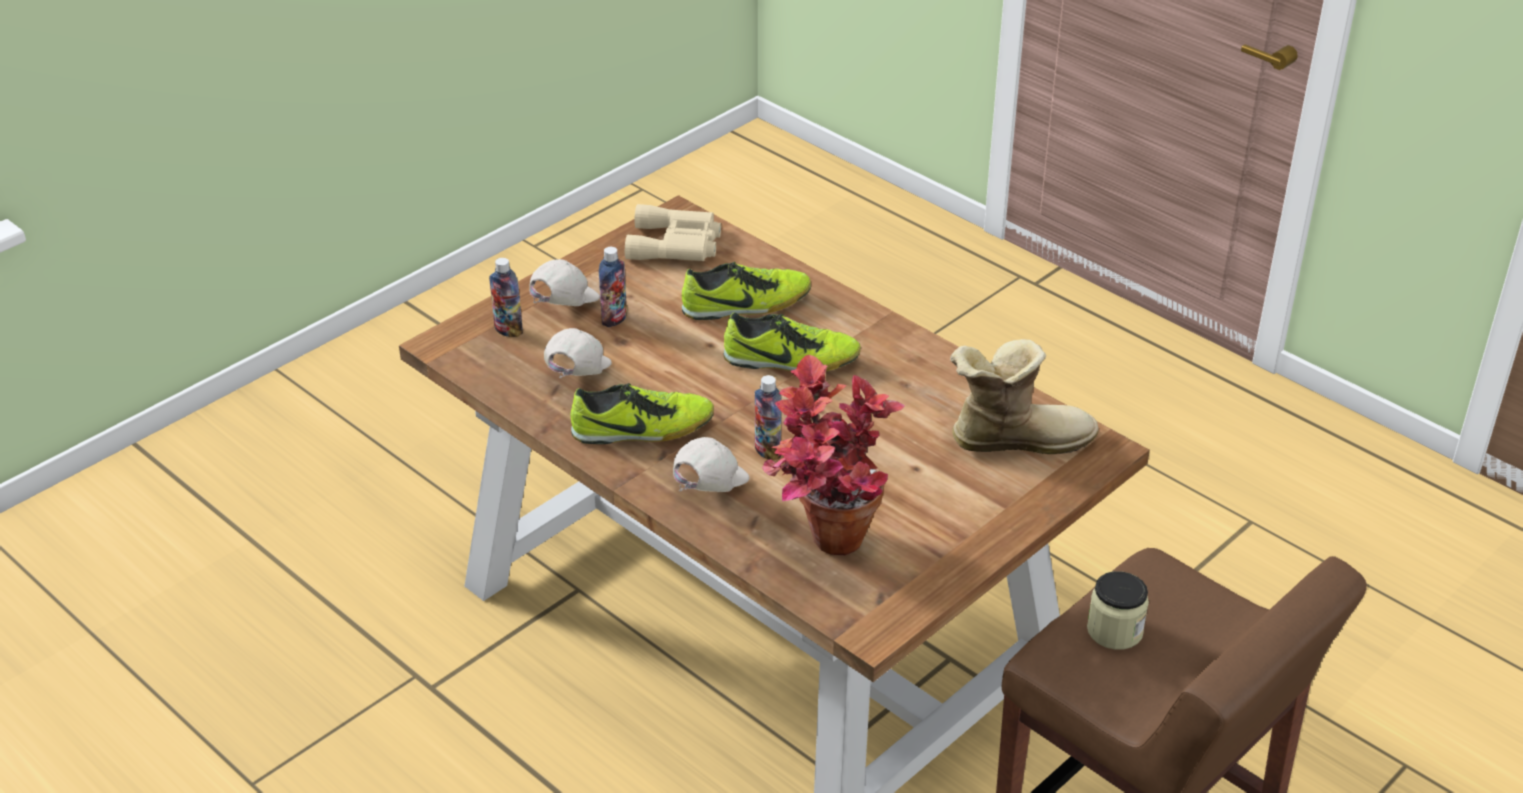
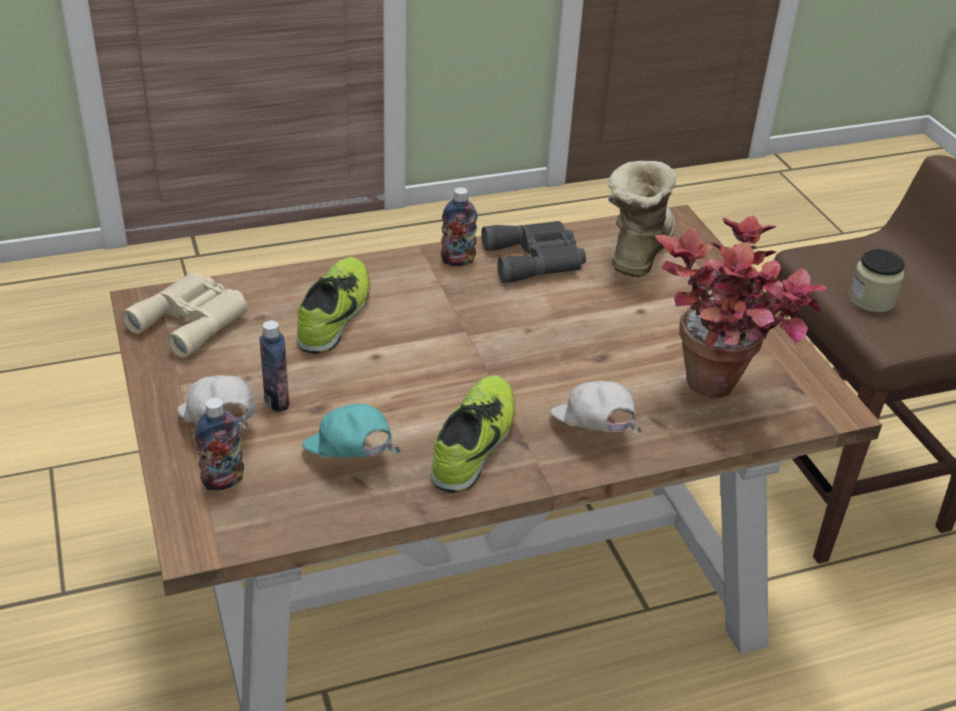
camera: 65 degrees left, 0 degrees up
(576, 376) = (350, 459): white cap -> turquoise cap
(767, 451) = (562, 379): bottle -> bottle (458, 261)
(791, 361) = (442, 320): shoe -> none
(939, 383) = (536, 259): none -> grey binoculars

